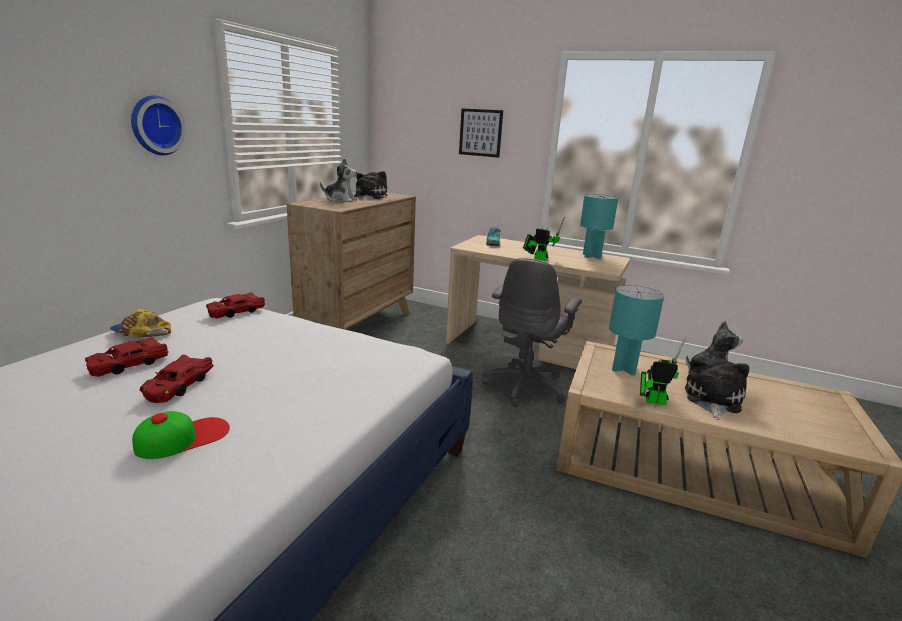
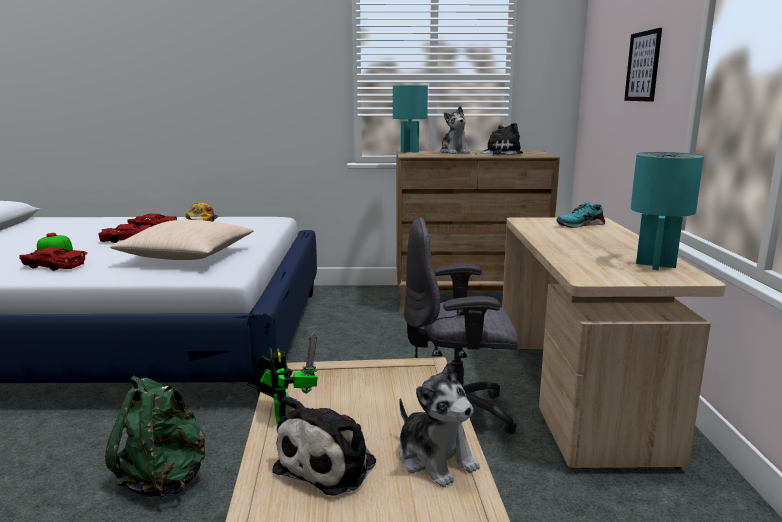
camera: 65 degrees right, 5 degrees down
(155, 125) = (287, 77): wall clock -> none
(236, 311) = (261, 224): red toy car -> red toy car (53, 266)
(329, 361) = (188, 255): none -> beige pillow
(538, 258) = (554, 246): toy robot -> none
(543, 528) = (164, 479): none -> green backpack
(623, 369) = (375, 389): turquoise table lamp -> turquoise table lamp (409, 151)
(712, 400) = (330, 464): plush toy -> plush toy turned 120 degrees clockwise

